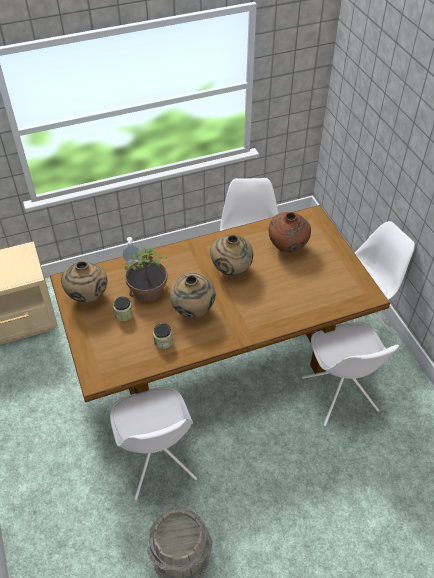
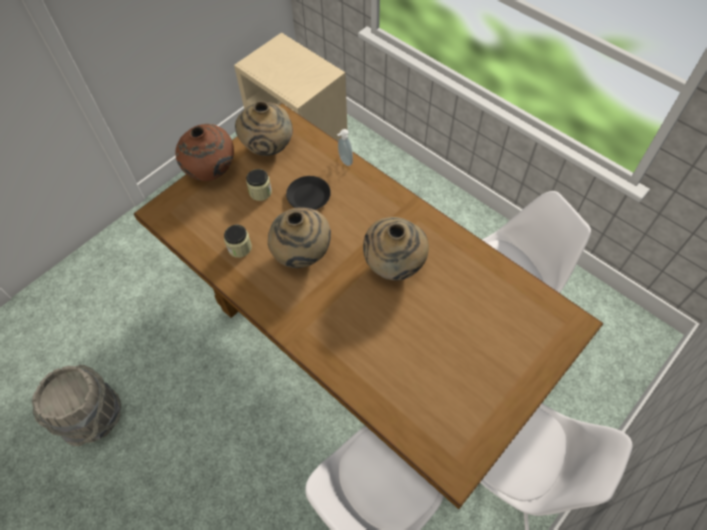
camera: 65 degrees right, 10 degrees up
(147, 290) = (309, 196): potted plant -> black plate
(157, 463) = (191, 341): white chair -> none
(287, 247) = (481, 316): brown vase -> brown vase (212, 173)

